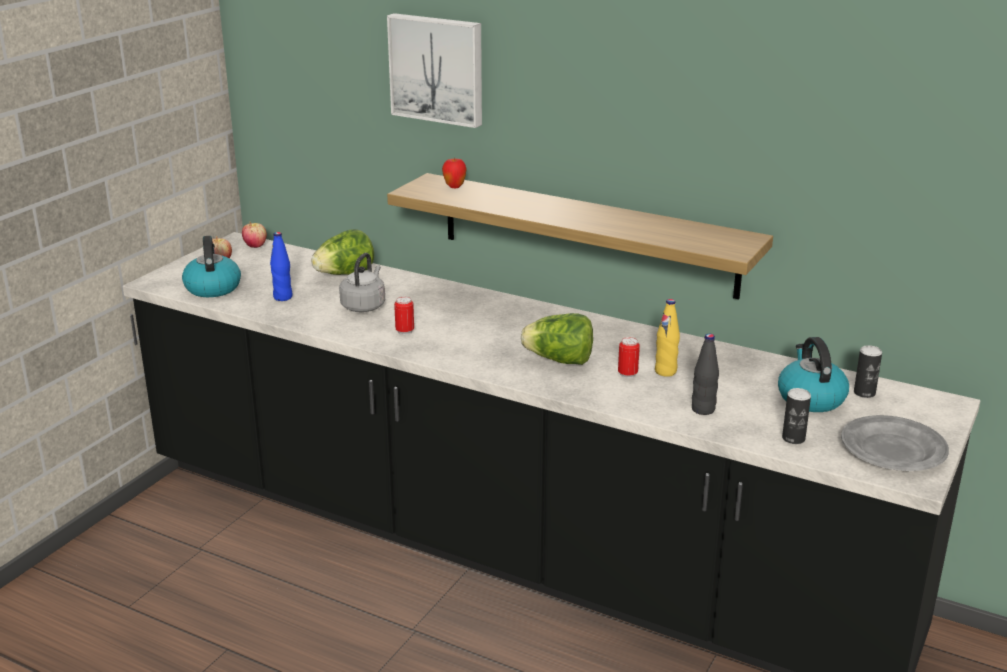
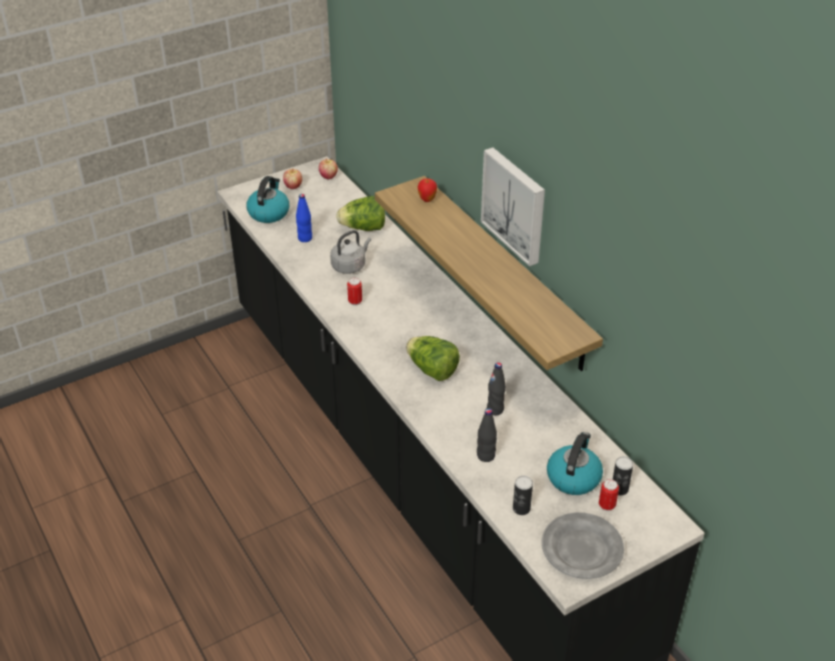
camera: 30 degrees right, 15 degrees up
(437, 69) = (432, 105): picture -> picture (515, 205)
(627, 374) = (466, 401): can -> can (607, 505)
(665, 372) = (495, 409): yellow bottle -> black bottle

